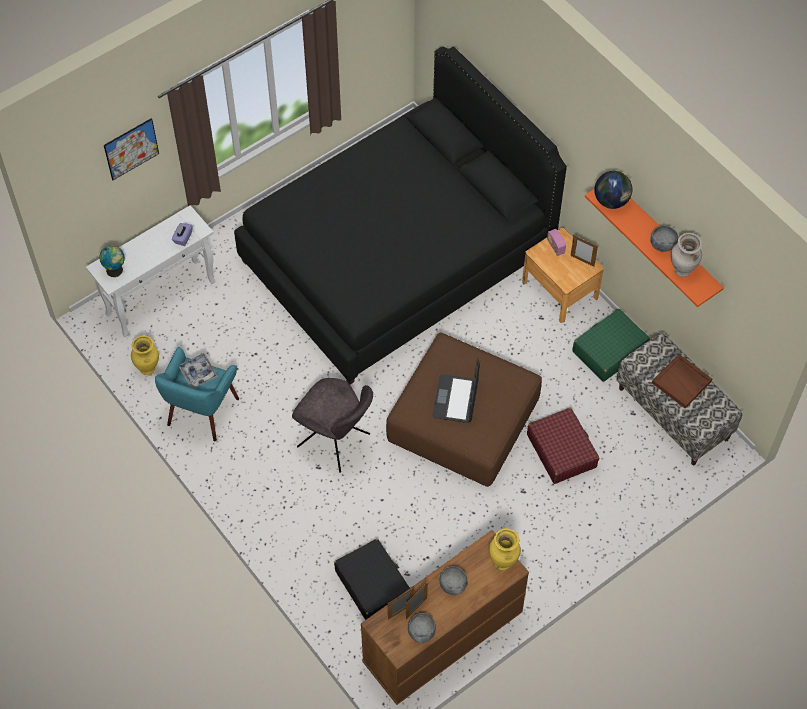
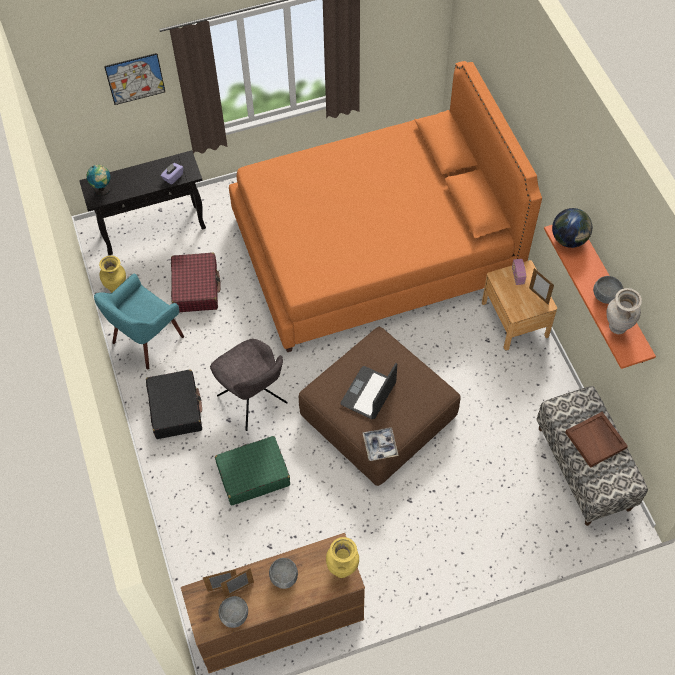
camera: 20 degrees right, 0 degrees up
(161, 297) = (154, 229): white console table -> black console table
(198, 373) = (144, 302): tray -> tray (380, 446)
(372, 584) = (234, 546): black suitcase -> black suitcase (175, 409)
(396, 256) = (374, 249): black bed -> orange bed
(561, 450) = (461, 472): red suitcase -> red suitcase (196, 288)
(609, 351) = (542, 389): green suitcase -> green suitcase (253, 475)

